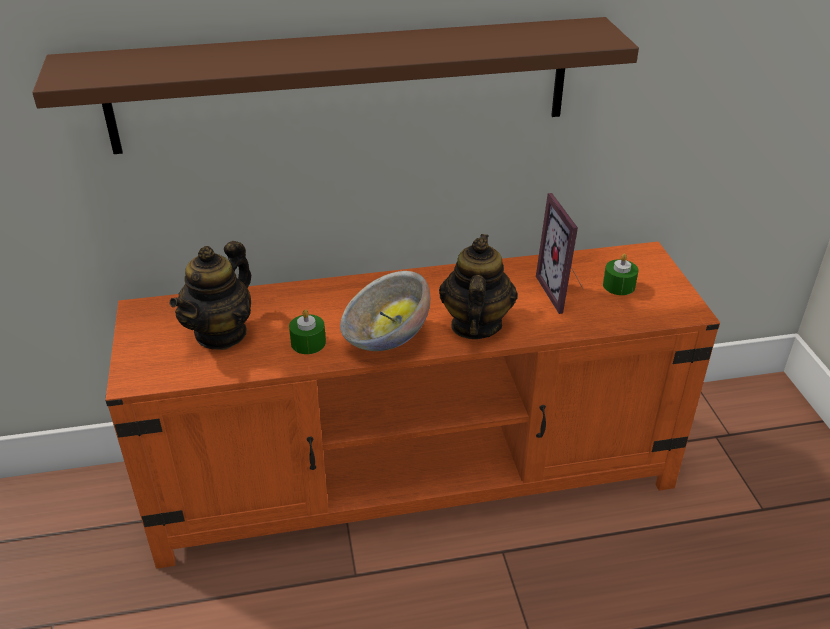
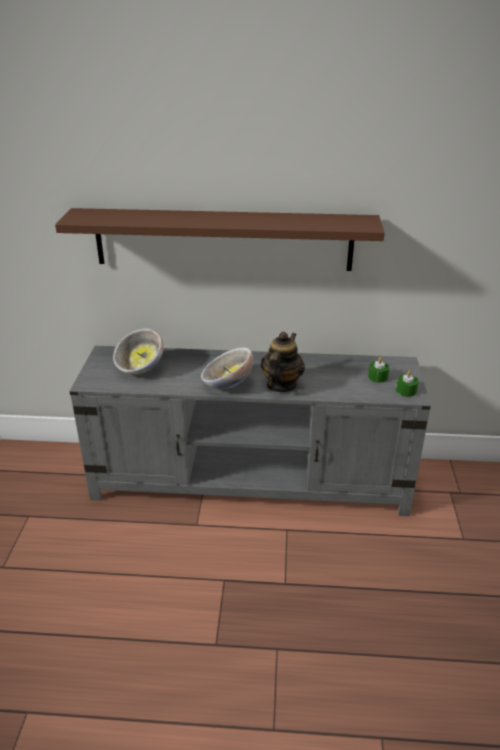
camera: 15 degrees right, 5 degrees down
(221, 333) = (140, 368): teapot -> bowl
(308, 343) = (184, 380): green candle -> green candle (406, 391)
(416, 476) = (251, 480): orange tv stand -> grey tv stand
(564, 292) = (342, 376): picture frame -> none

